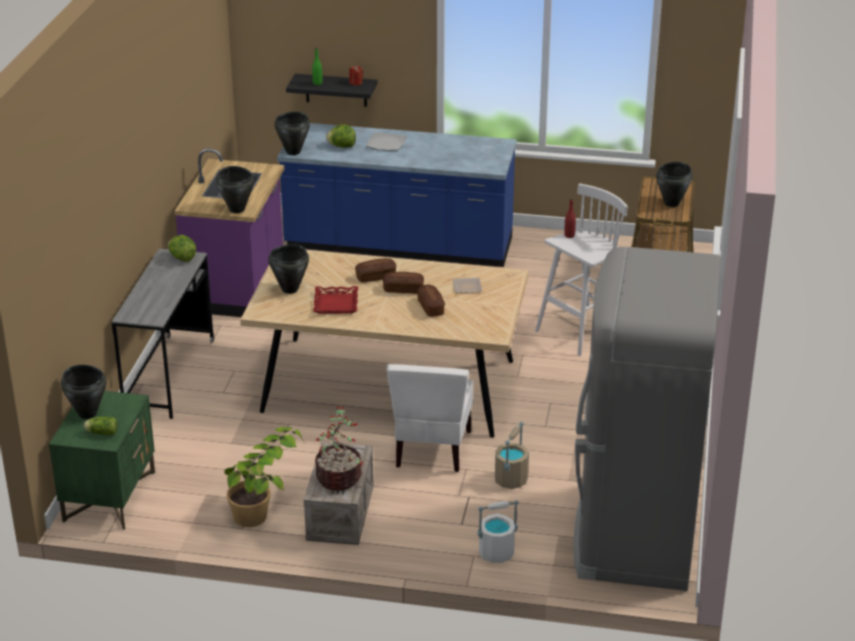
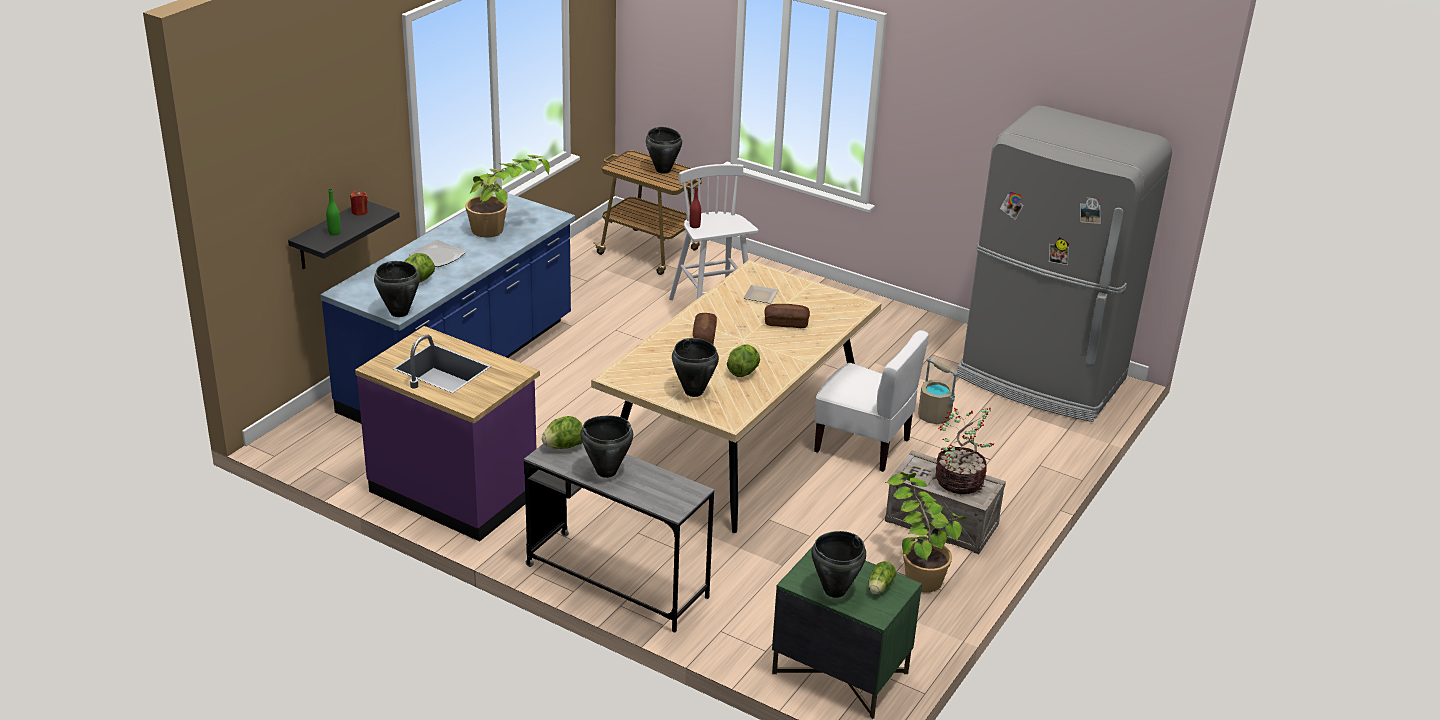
camera: 70 degrees left, 0 degrees up
(237, 209) = (510, 376): black cooking pot -> black cooking pot (606, 471)
(335, 304) = (743, 372): red tray -> lettuce
(403, 289) = (741, 329): bread -> none
(451, 156) = (504, 230): none -> potted plant
(496, 553) = (1040, 452): white bucket -> none

